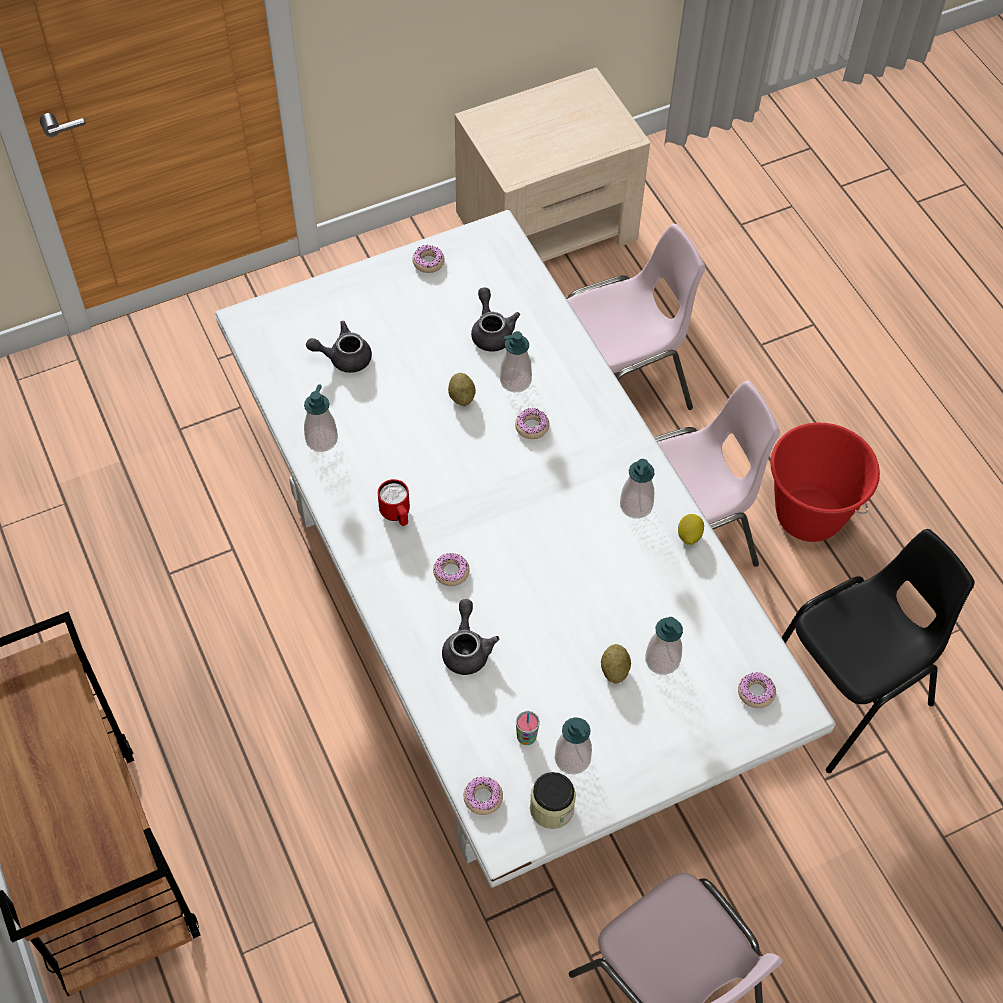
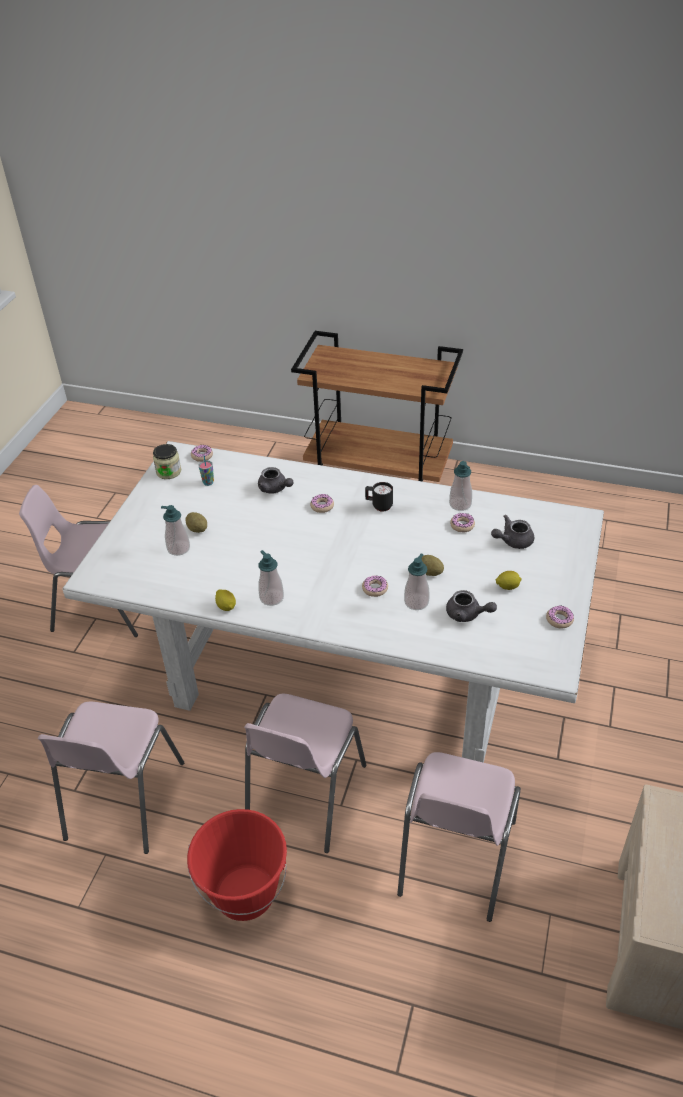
camera: 135 degrees right, 15 degrees down
(343, 357) = (512, 541): grey teapot -> grey teapot turned 150 degrees counterclockwise
(396, 515) = (379, 506): red mug -> black mug
(420, 323) = (507, 587): none -> lemon
(572, 758) = (179, 490): soap dispenser -> none
(756, 692) = (116, 570): donut -> donut (462, 525)
(848, 693) = (122, 801): black chair -> pink chair

